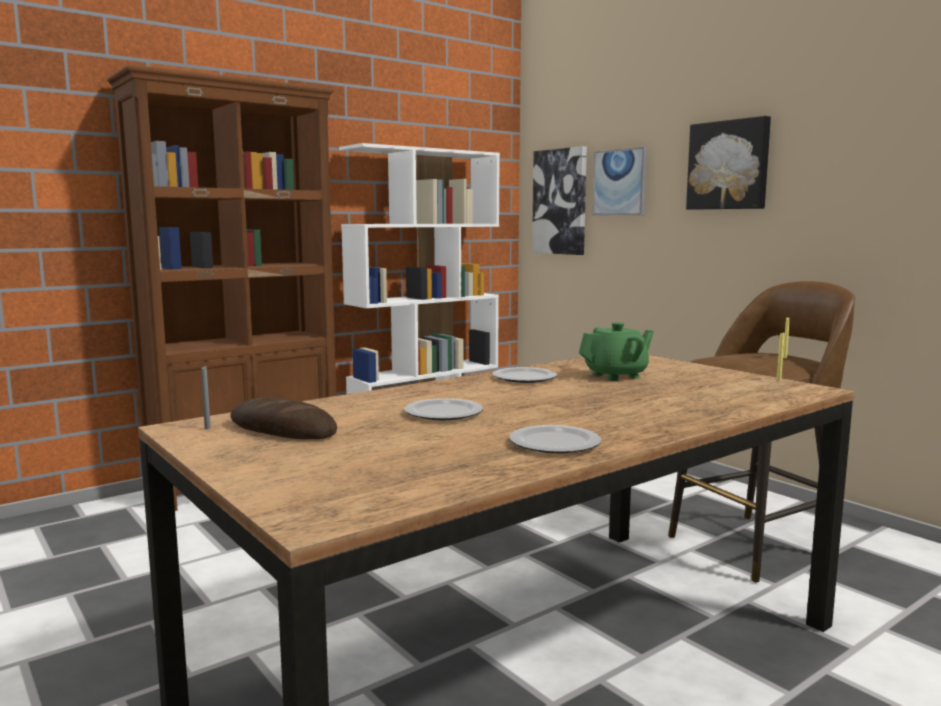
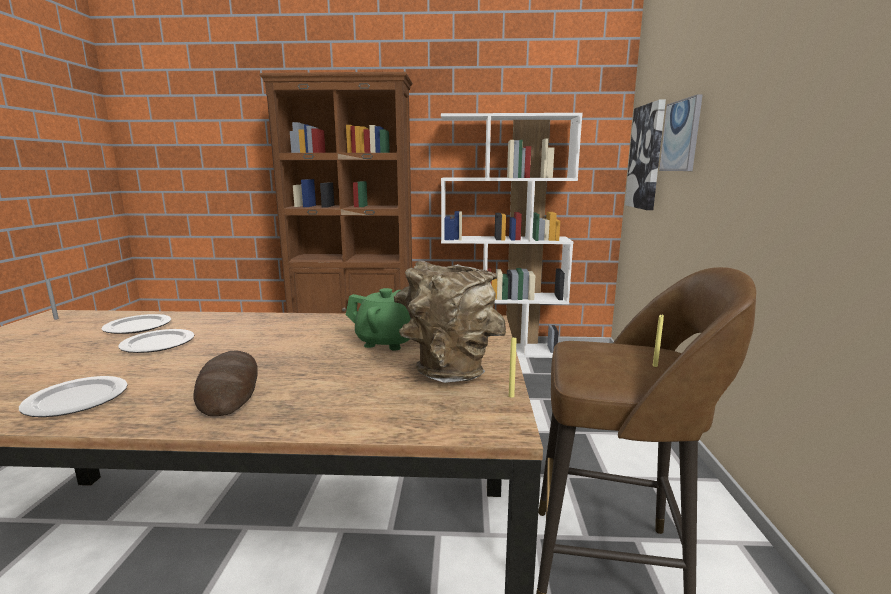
camera: 40 degrees right, 5 degrees up
(282, 429) = (65, 330): bread -> bread (229, 388)
(525, 378) = (321, 326): plate -> plate (137, 327)
(710, 379) = (448, 371): none -> brown vase
(729, 165) = (761, 108): picture -> none

